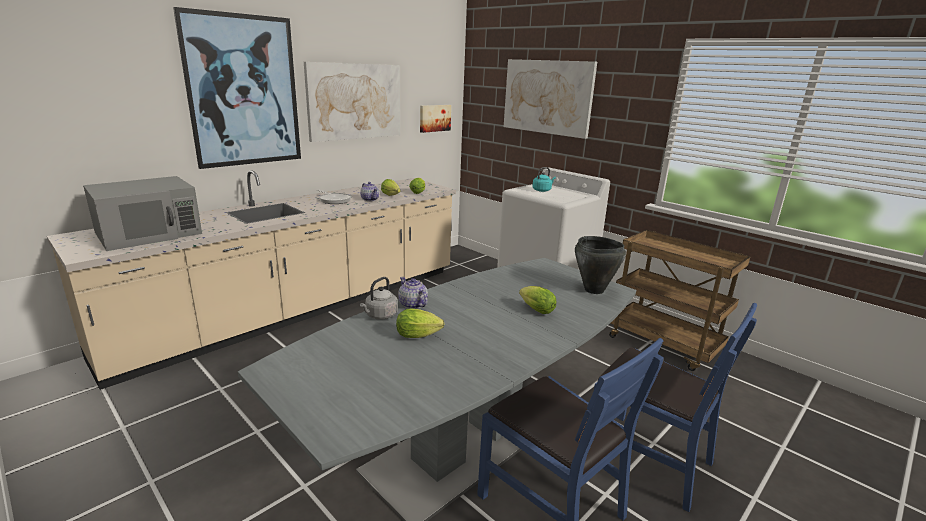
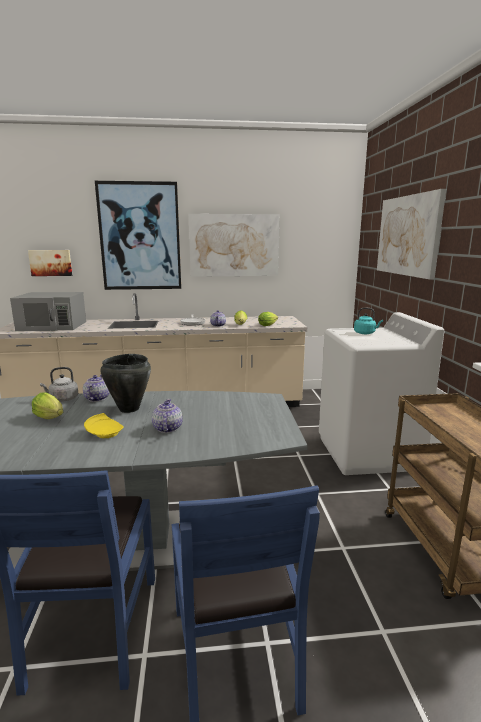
camera: 40 degrees right, 5 degrees down
(434, 118) = (321, 262): picture -> picture (51, 262)
(499, 329) = (105, 433): none -> yellow plate
(535, 309) = (167, 428): lettuce -> teapot
(594, 290) = (259, 431): black cooking pot -> black cooking pot (128, 409)

